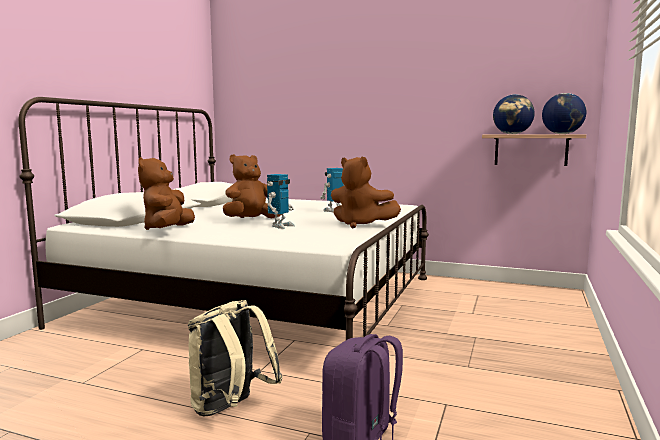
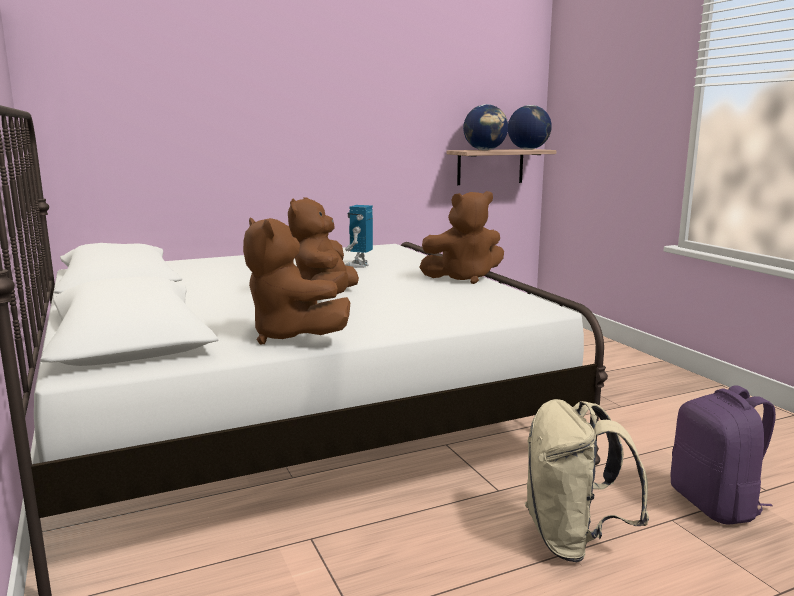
camera: 45 degrees left, 5 degrees up
(280, 226) = (398, 297): toy robot -> none

